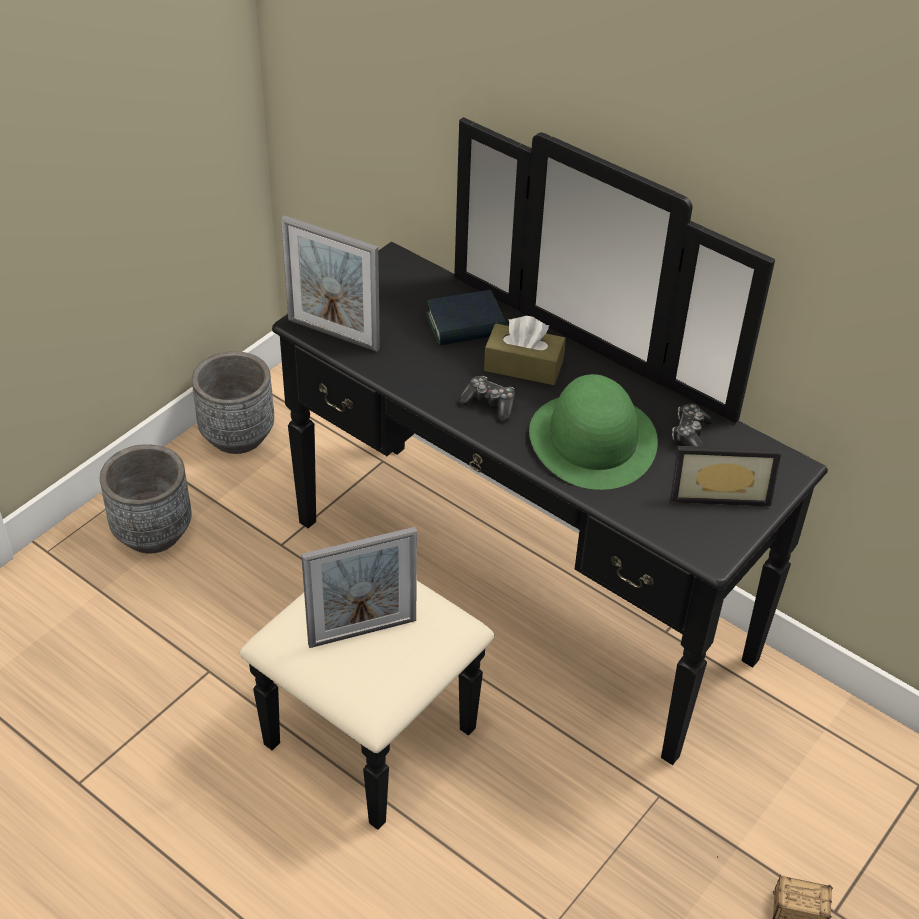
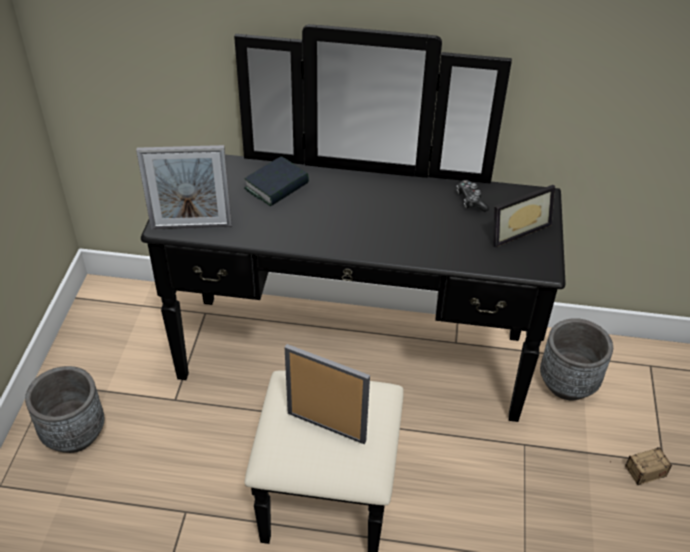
camera: 30 degrees left, 0 degrees up
(237, 436) = (90, 339): grey planter -> grey planter (567, 384)
(362, 632) = (326, 427): picture frame -> picture frame turned 105 degrees counterclockwise
(489, 404) = (334, 231): game controller -> none
(523, 366) = (336, 198): brown tissue box -> none
(593, 440) = (417, 228): green hat -> none

